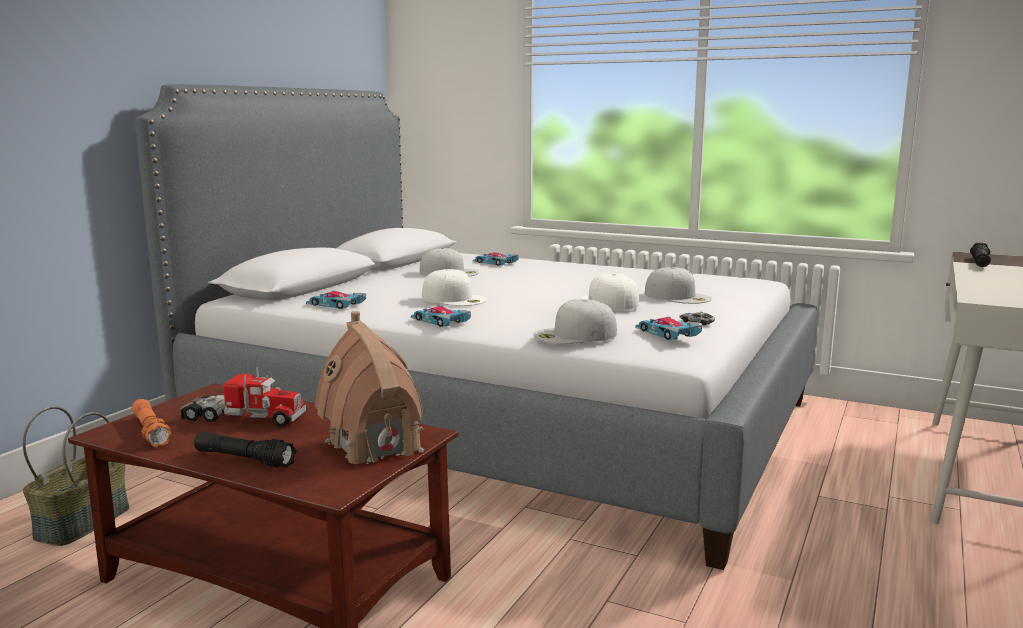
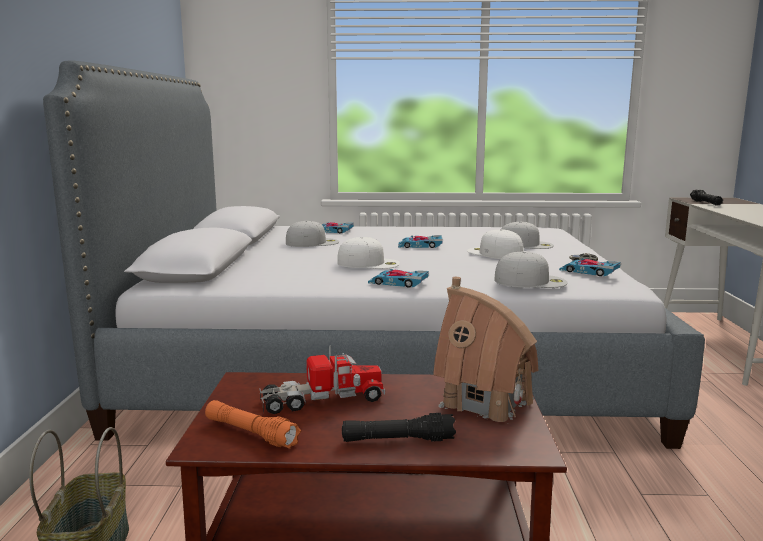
camera: 25 degrees left, 0 degrees up
(336, 304) = (273, 279): toy car -> toy car (420, 246)
(574, 335) = (531, 281): white cap -> white cap turned 135 degrees counterclockwise

